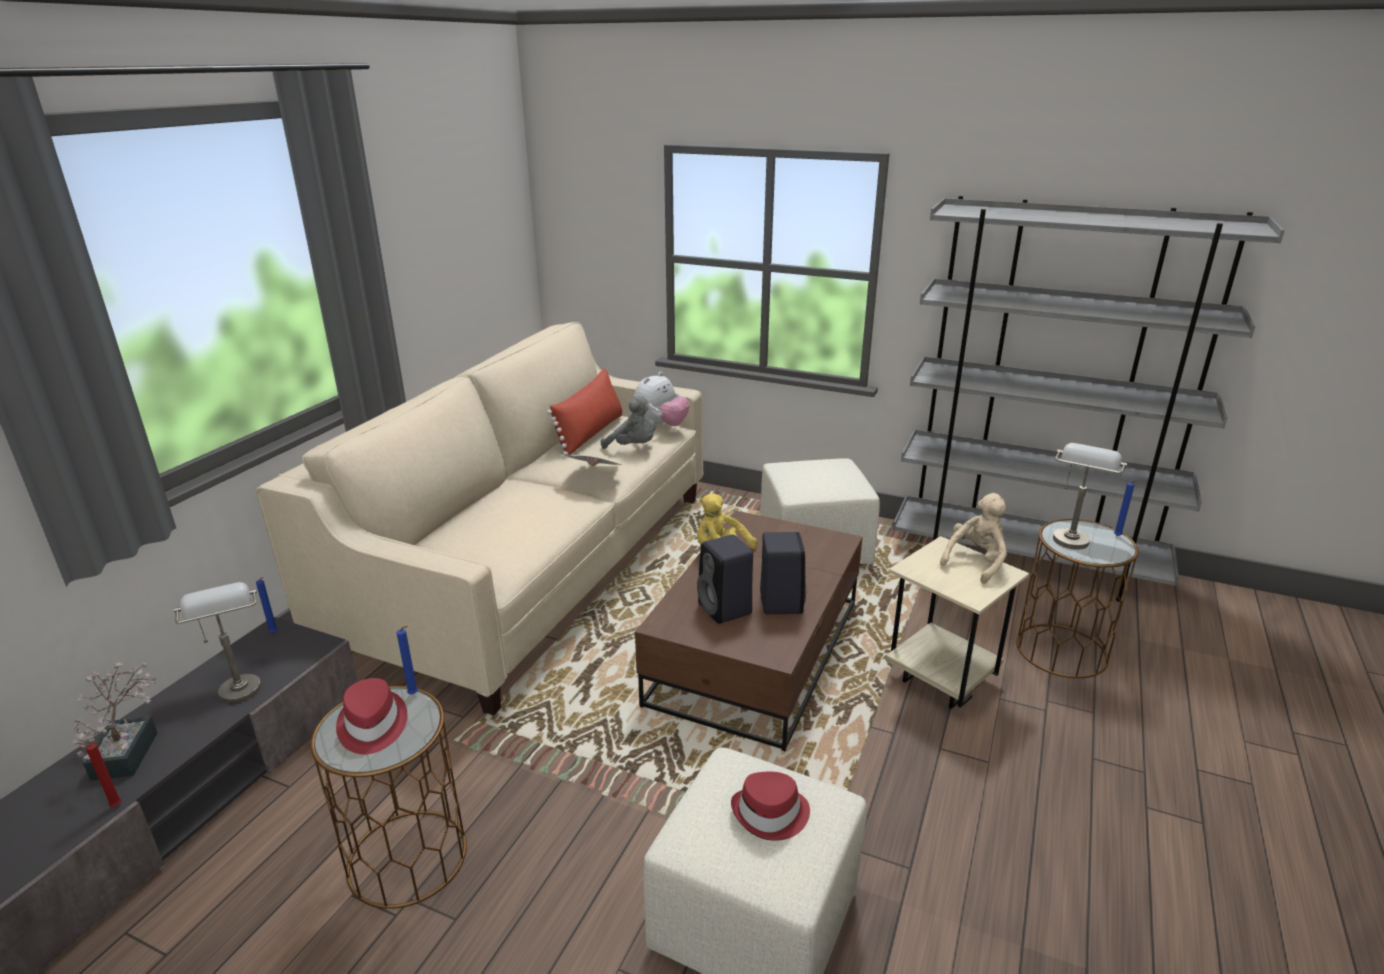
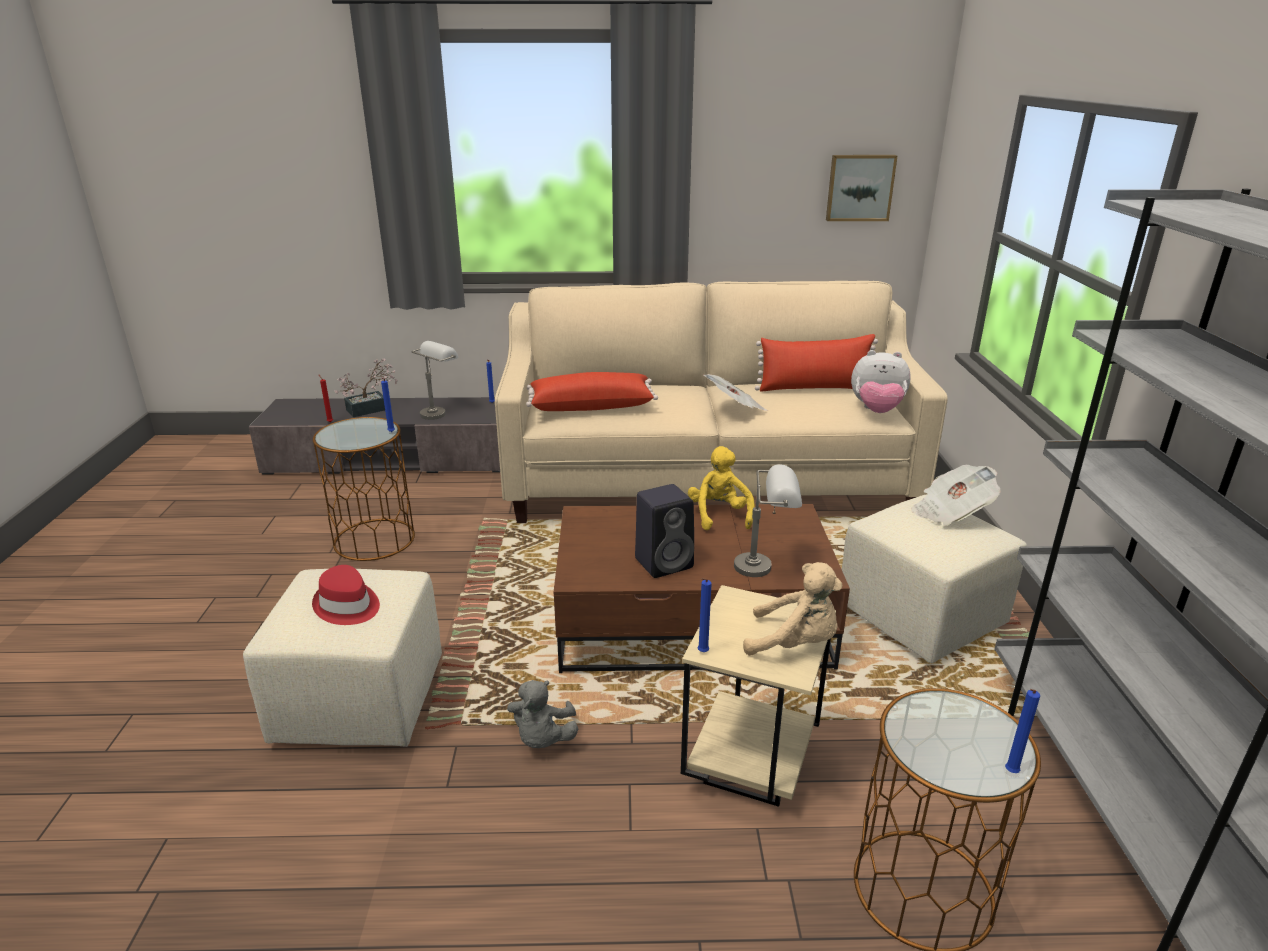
camera: 65 degrees right, 0 degrees up
(371, 726) = (356, 431): red hat -> none
(492, 243) = (859, 187): none -> picture
(500, 542) = (591, 406): none -> red pillow
(633, 447) = (811, 409): grey plush toy -> grey plush toy (543, 739)
(726, 609) = (628, 538): black speaker -> none
(804, 464) = (951, 512): none -> newspaper
(977, 601) = (702, 653): none -> blue candle
(1071, 535) = (956, 720): grey table lamp -> grey table lamp (765, 566)

